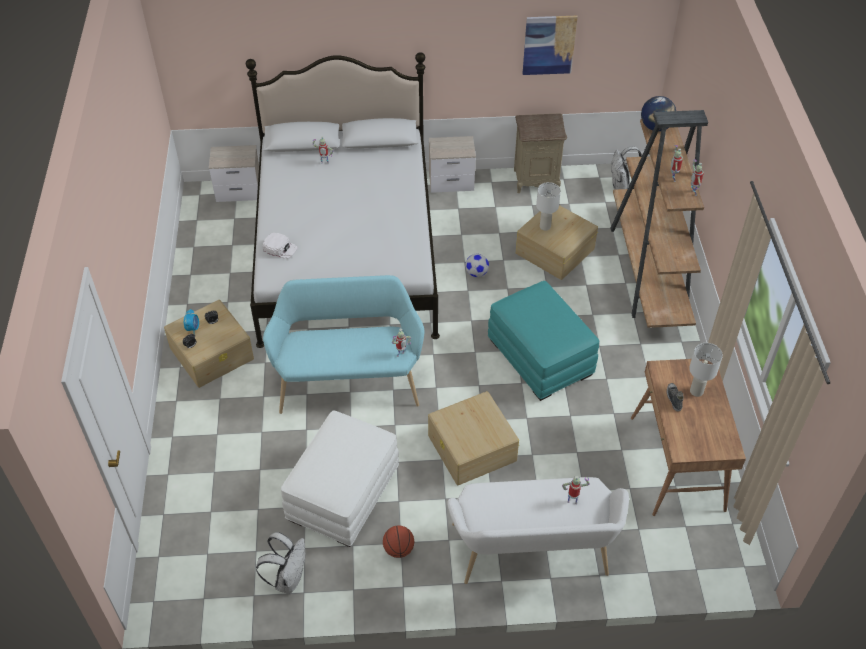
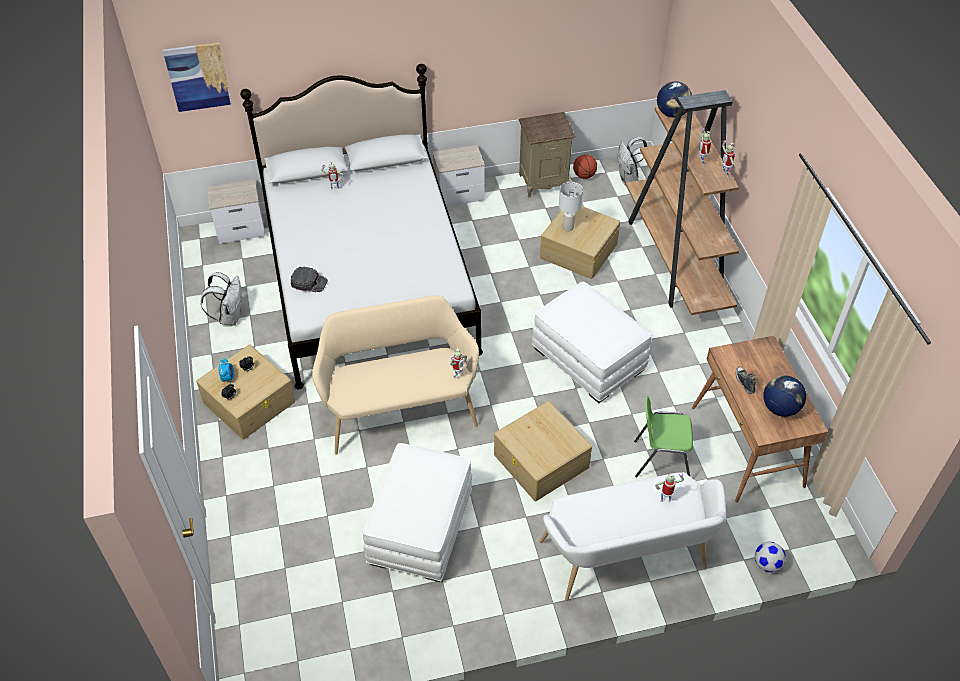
camera: 10 degrees left, 0 degrees up
(280, 248) = (309, 282): white cap -> black cap
(288, 578) = (382, 625): white backpack -> white backpack (230, 316)
(348, 380) = (399, 410): turquoise bench -> beige bench
(399, 549) = (490, 576): basketball -> basketball (584, 175)
(476, 273) = (505, 283): football -> football (766, 564)
(540, 357) = (589, 360): turquoise ottoman -> white ottoman
(549, 45) = (549, 43): picture -> picture (198, 76)
(588, 464) = (661, 460): none -> green chair
(696, 391) = (764, 371): white table lamp -> none
(703, 429) = (780, 408): none -> globe

